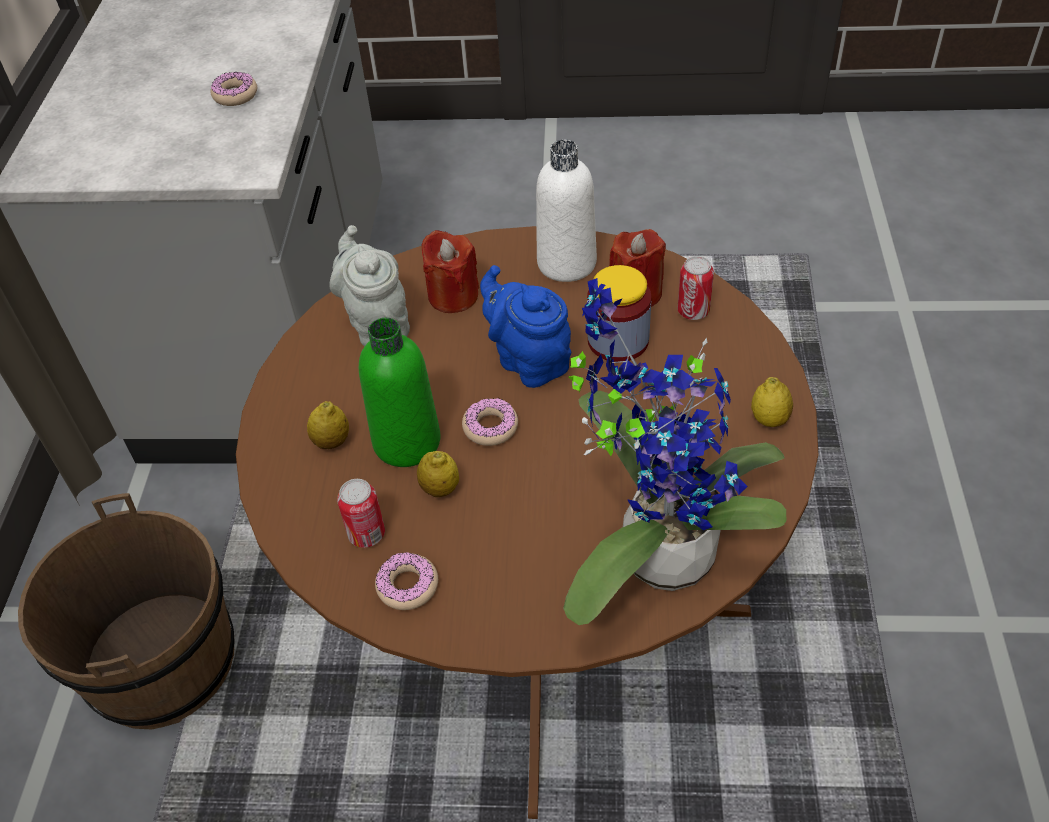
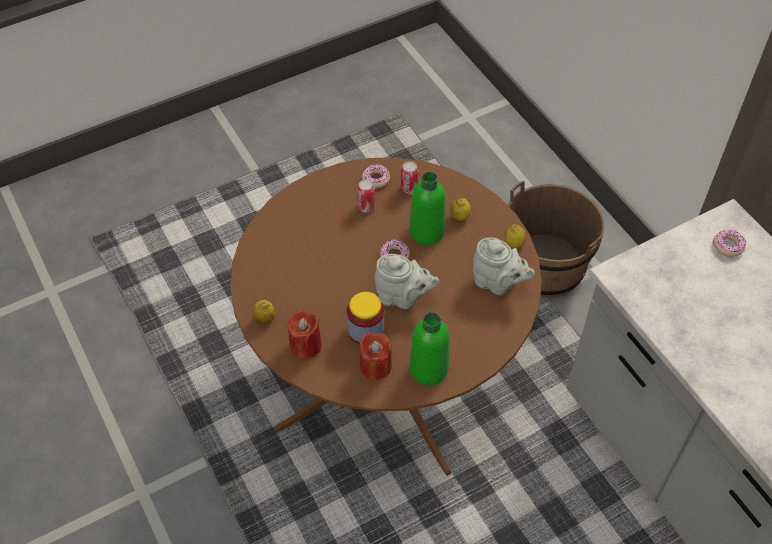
camera: 145 degrees right, 5 degrees up
(235, 95) = (695, 323): donut -> donut (728, 246)
(440, 488) = (394, 219): lemon -> lemon (514, 244)
(453, 296) = (473, 317): red candle -> red candle (305, 345)
(529, 361) = (402, 297): blue teapot -> grey teapot
(566, 263) = (428, 369): white bottle -> green bottle
(656, 551) = (285, 235): potted plant -> none
(693, 311) = (337, 368): can -> can (366, 207)

